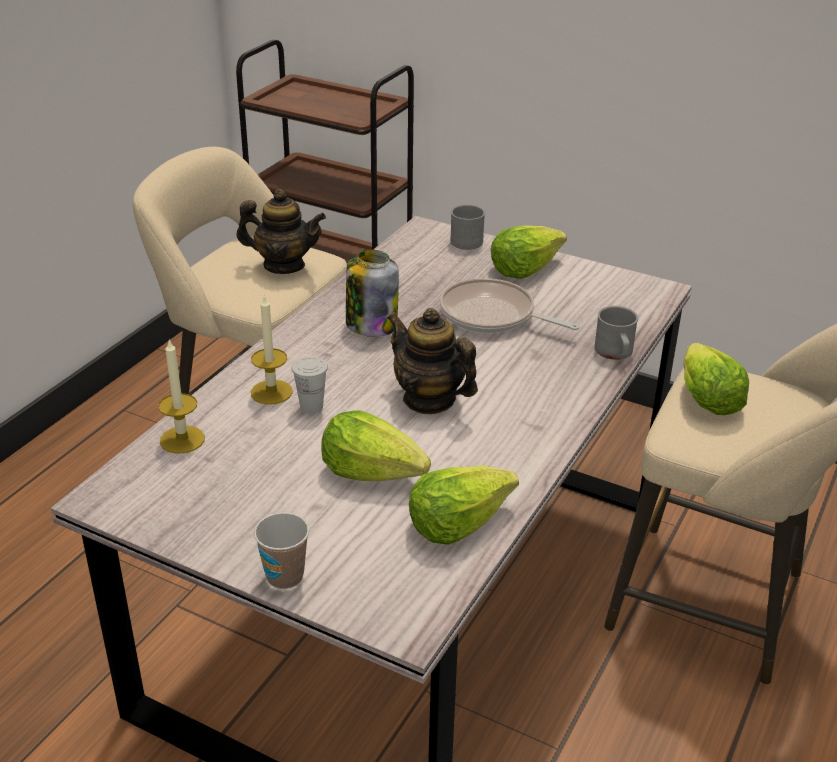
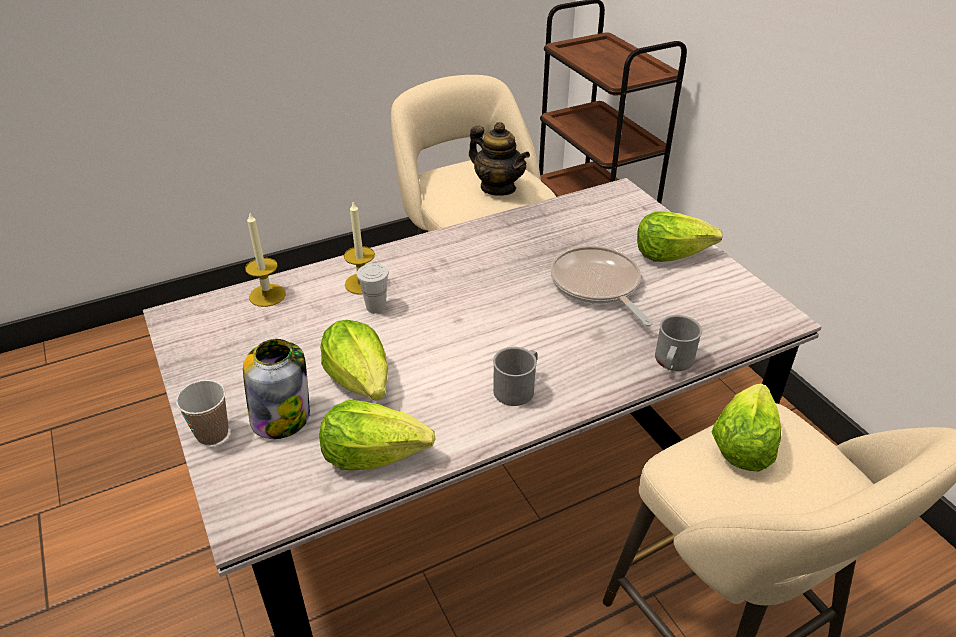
camera: 35 degrees right, 5 degrees up
(371, 325) = (491, 257): jar -> jar (281, 416)
(429, 399) = (467, 338): teapot -> none
(466, 239) = (647, 211): grey mug -> grey mug (517, 387)

